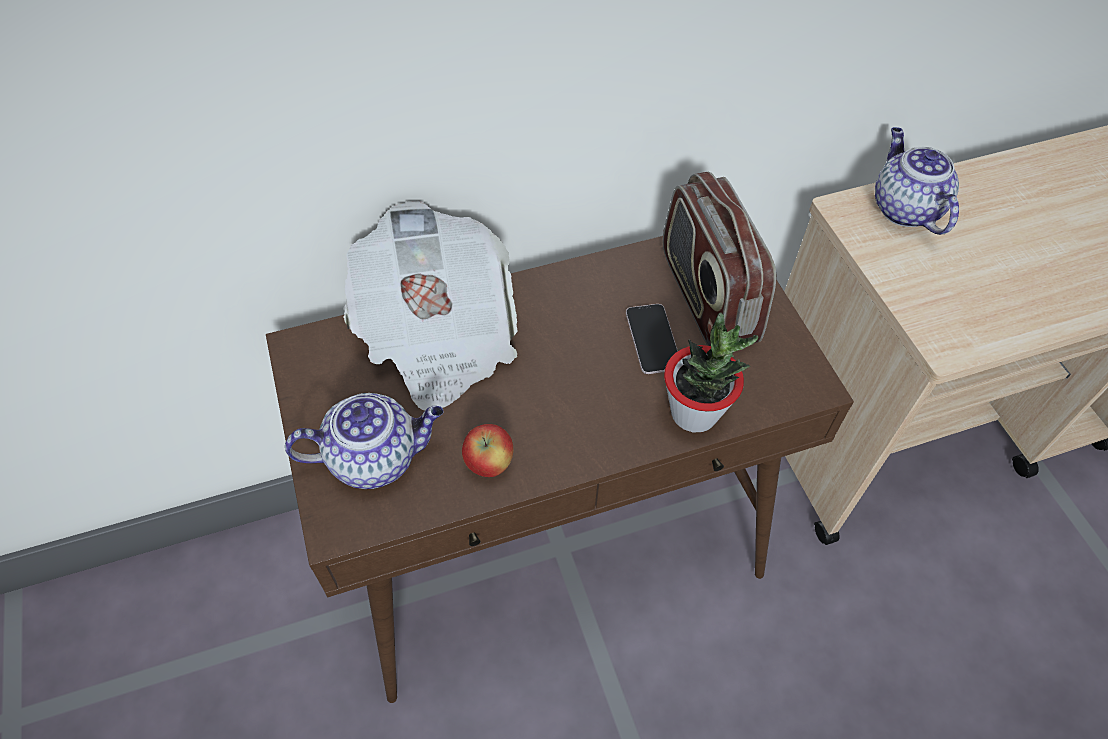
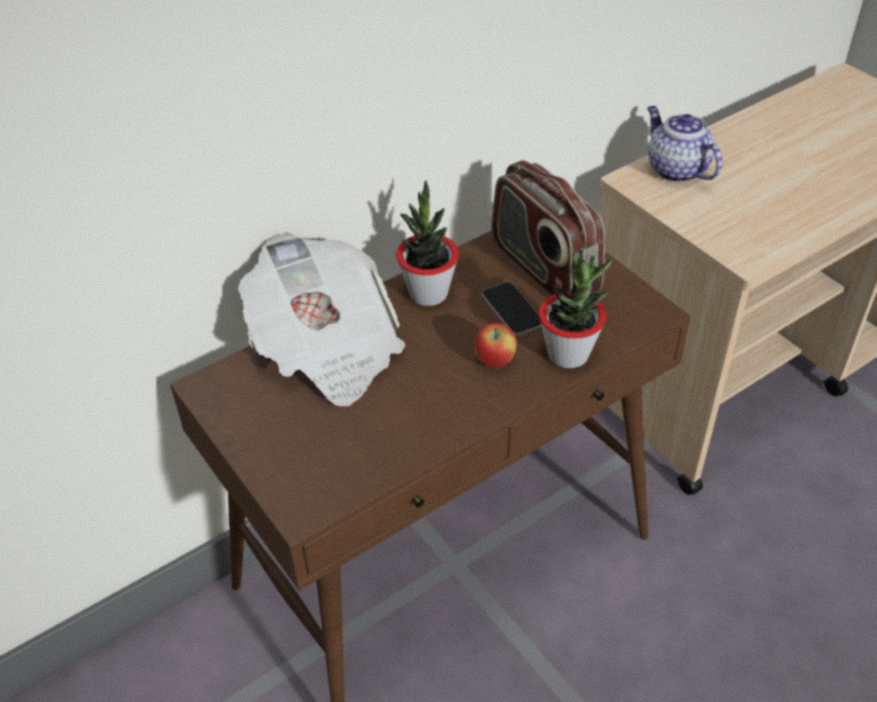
camera: 15 degrees left, 10 degrees down
(376, 457) = (313, 452): teapot -> none
(489, 464) = (414, 432): apple -> apple (495, 361)
(569, 295) = (428, 293): none -> potted plant

